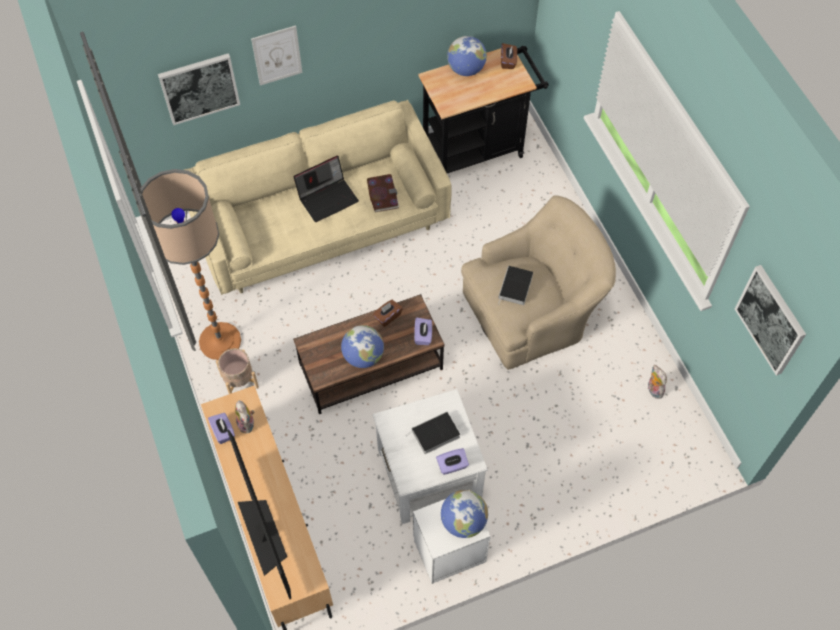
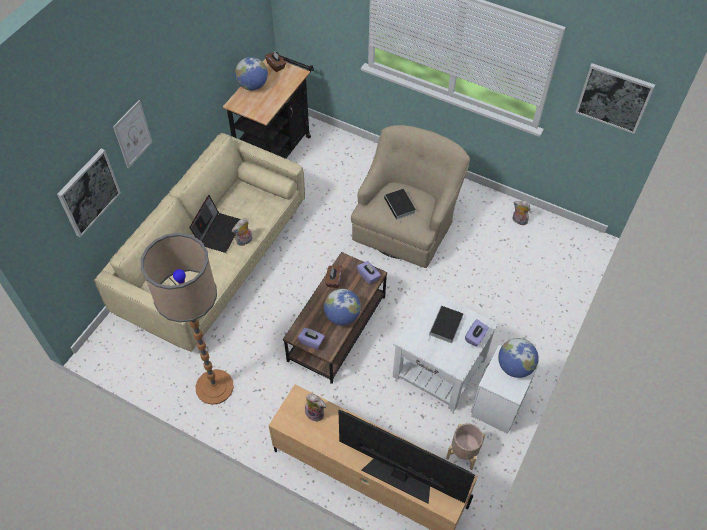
camera: 40 degrees left, 5 degrees down
(223, 432) = (304, 431): purple tissue box -> purple tissue box (311, 341)
(240, 381) = (255, 403): beige planter -> beige planter (463, 452)
(341, 223) = (244, 241): none -> plush toy
(382, 194) = (255, 206): book -> none

